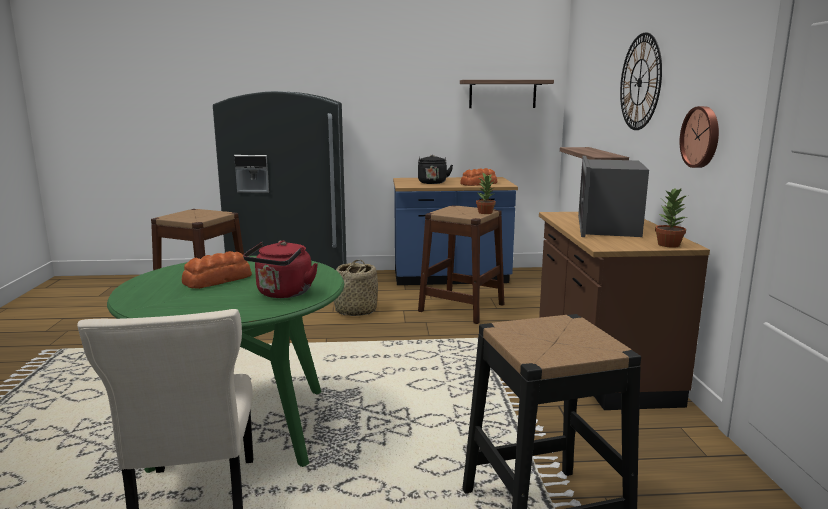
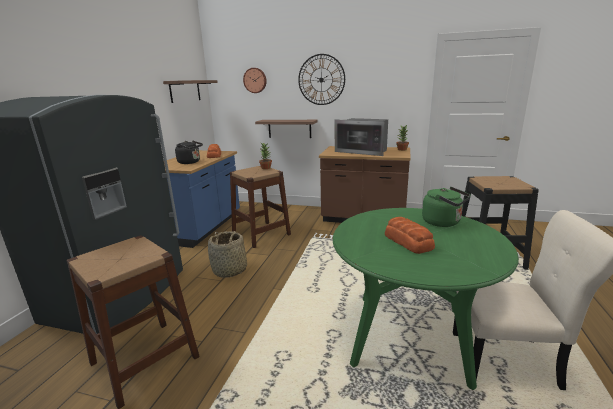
camera: 70 degrees left, 5 degrees up
(283, 294) = (443, 222): red kettle -> green kettle
(701, 137) = (388, 103): wall clock -> wall clock (255, 80)

